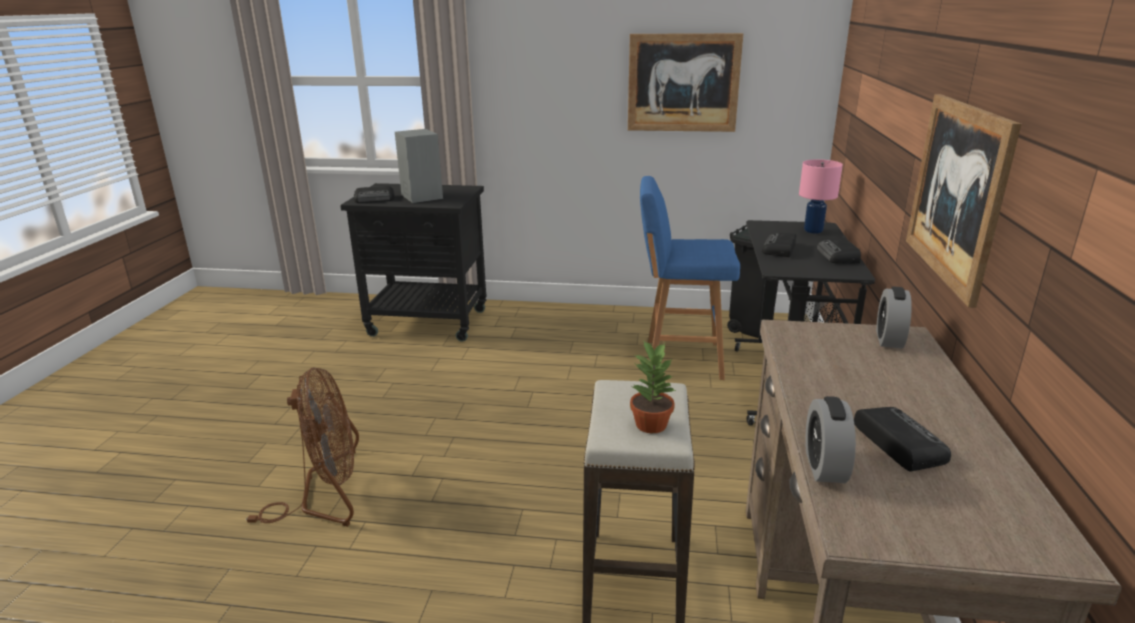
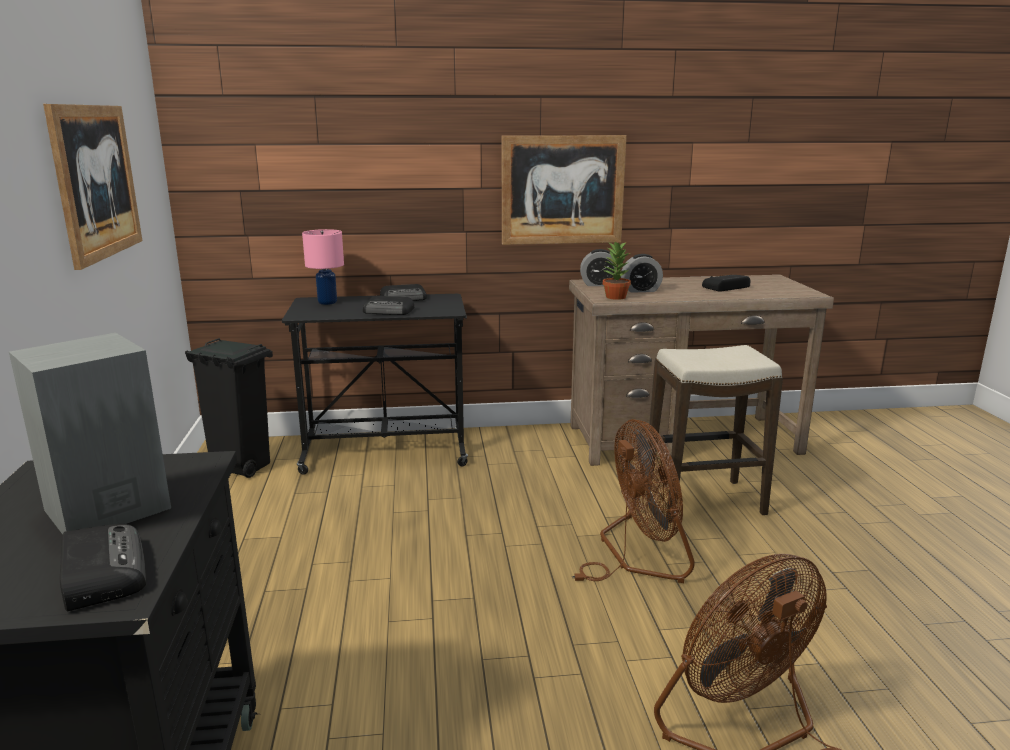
camera: 105 degrees left, 5 degrees down
(548, 492) = (631, 553): none -> brown fan
(651, 424) = (727, 352): potted plant -> potted plant (615, 297)
(680, 359) = (326, 504): blue stool -> none
(824, 466) = (766, 296): alarm clock -> alarm clock (640, 290)

